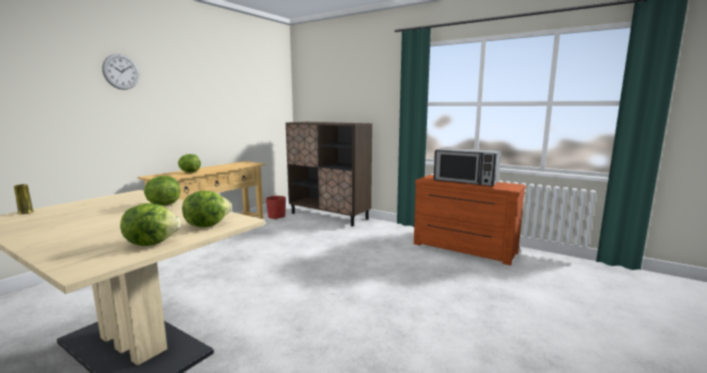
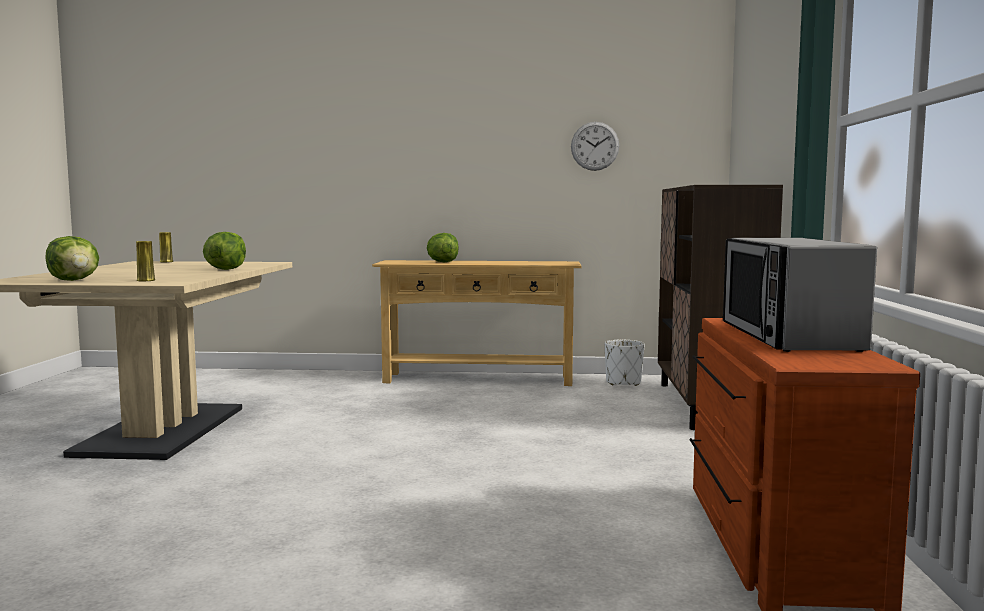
camera: 60 degrees right, 5 degrees down
(121, 72) = (382, 112): wall clock -> wall clock (595, 146)
(206, 225) = (146, 280): lettuce -> yellow vase
(276, 217) = (623, 383): red planter -> white planter

